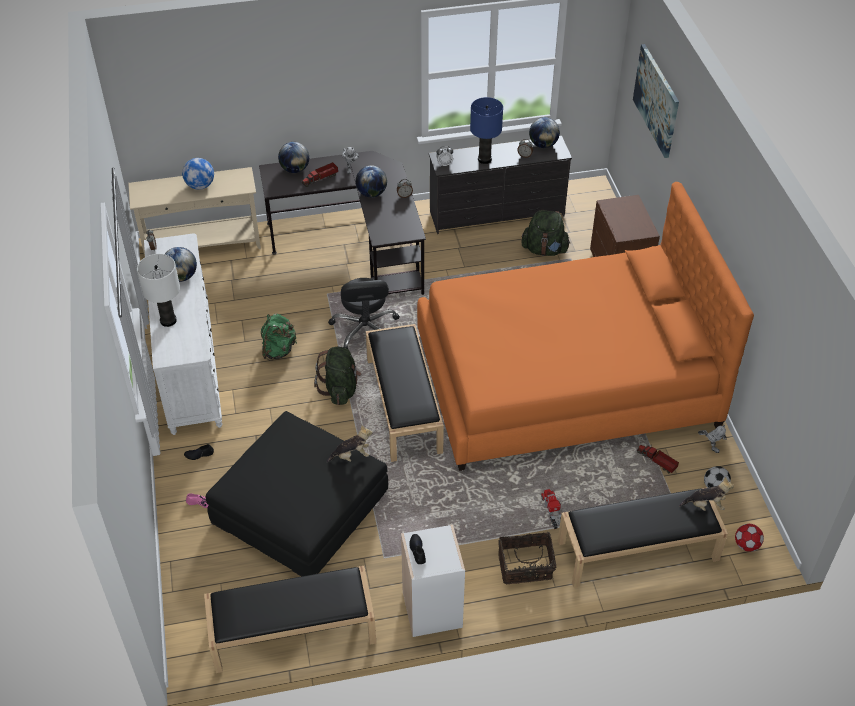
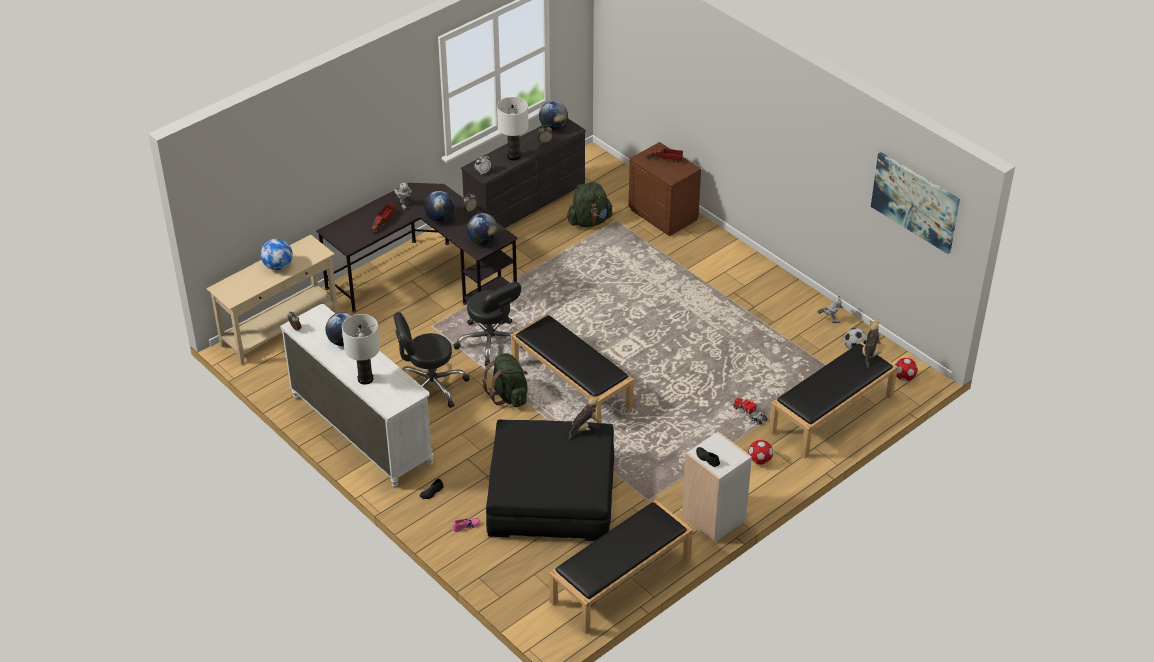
camera: 30 degrees left, 5 degrees down
(278, 350) = (428, 387): green backpack -> black office chair
(295, 169) = (353, 222): globe -> globe (482, 240)
(484, 159) = (513, 156): blue table lamp -> white table lamp
(525, 567) = (759, 460): basket -> football
(566, 379) = (685, 315): orange bed -> none
(656, 100) = (658, 53): picture -> picture (915, 202)
(657, 461) = (799, 347): toy truck -> toy truck (665, 158)
(705, 505) = (870, 353): plush toy -> plush toy turned 45 degrees counterclockwise

